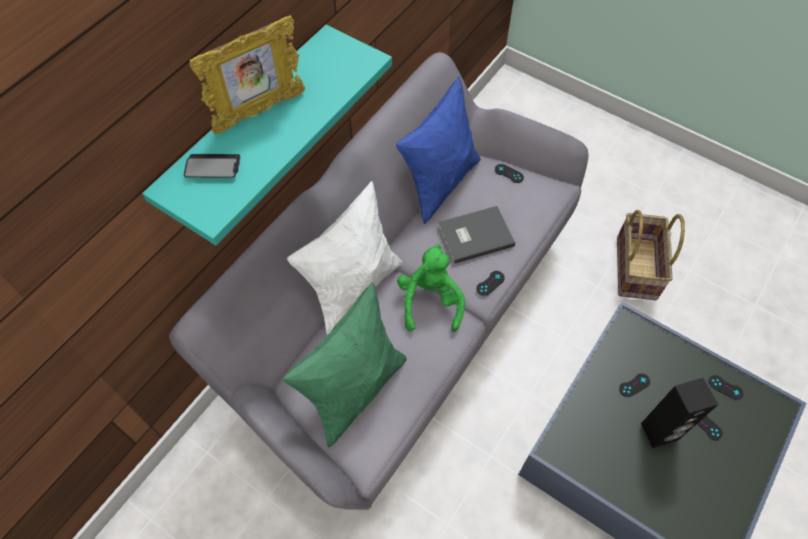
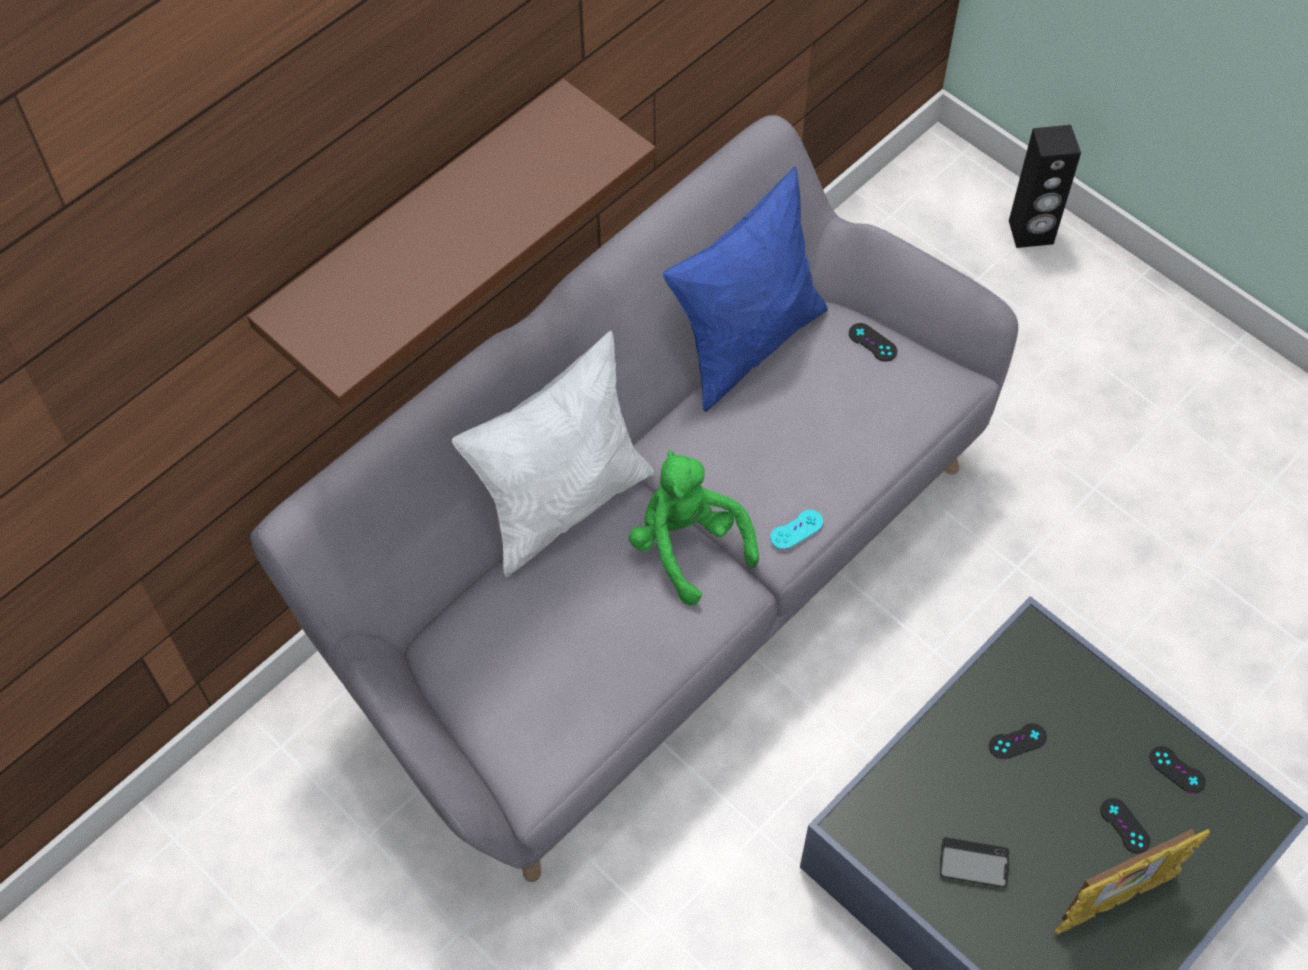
camera: 10 degrees right, 0 degrees up
(212, 167) = (354, 290): phone -> phone (974, 863)
(248, 128) = (418, 229): turquoise shelf -> brown shelf
(259, 112) = (436, 212): picture frame -> picture frame (1113, 901)
(354, 389) = (533, 670): green pillow -> none
(430, 301) = (688, 546): green plush toy -> green plush toy turned 45 degrees counterclockwise
(474, 235) = (786, 443): grey book -> none
(490, 283) = (796, 530): black game controller -> turquoise game controller
(637, 268) = (1099, 546): basket -> none
(660, 432) = (1041, 824): black speaker -> black speaker (1031, 233)

